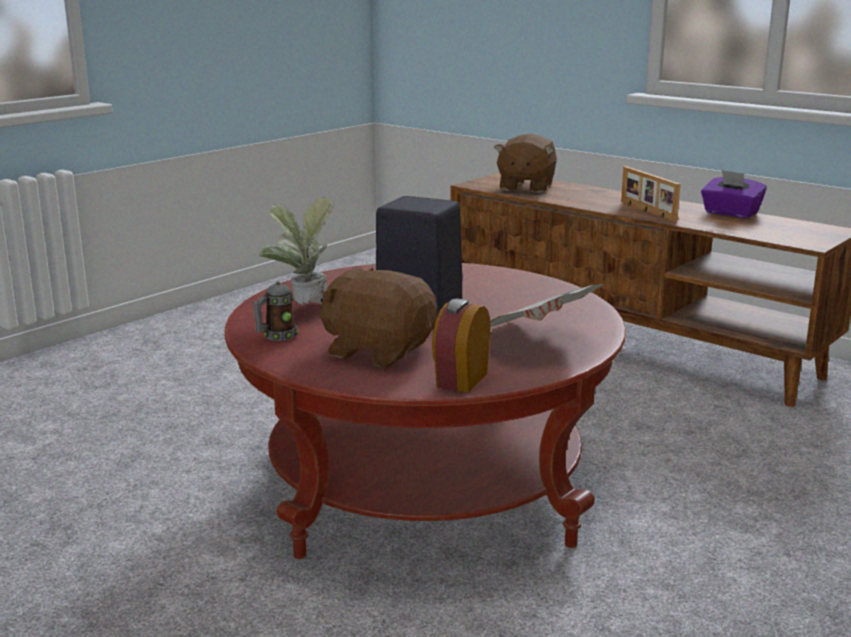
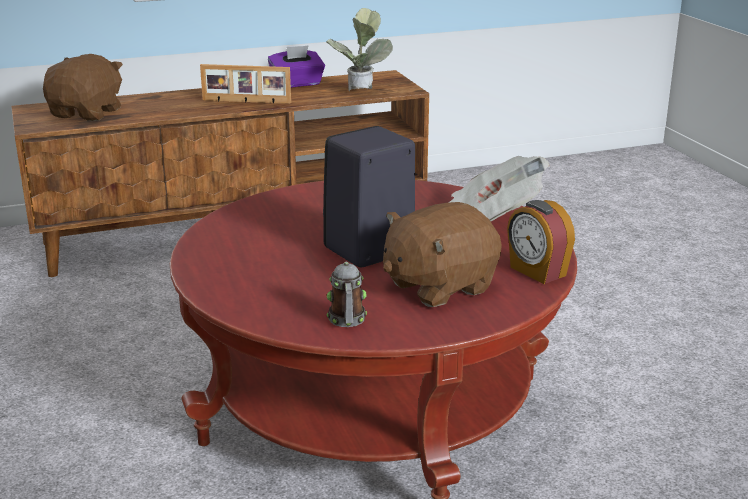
camera: 60 degrees left, 5 degrees up
(303, 310) = (284, 293): potted plant -> potted plant (360, 93)
(525, 187) = (87, 113): brown plush toy -> brown plush toy turned 120 degrees counterclockwise

